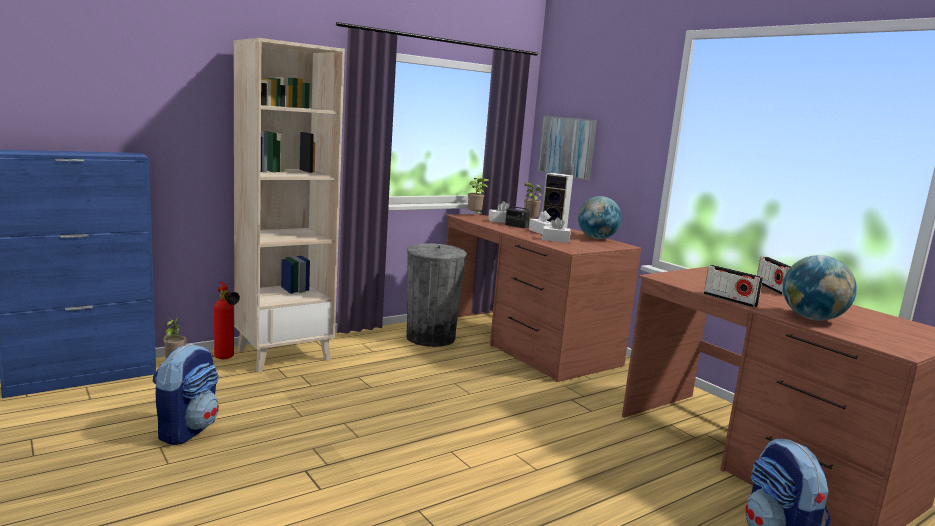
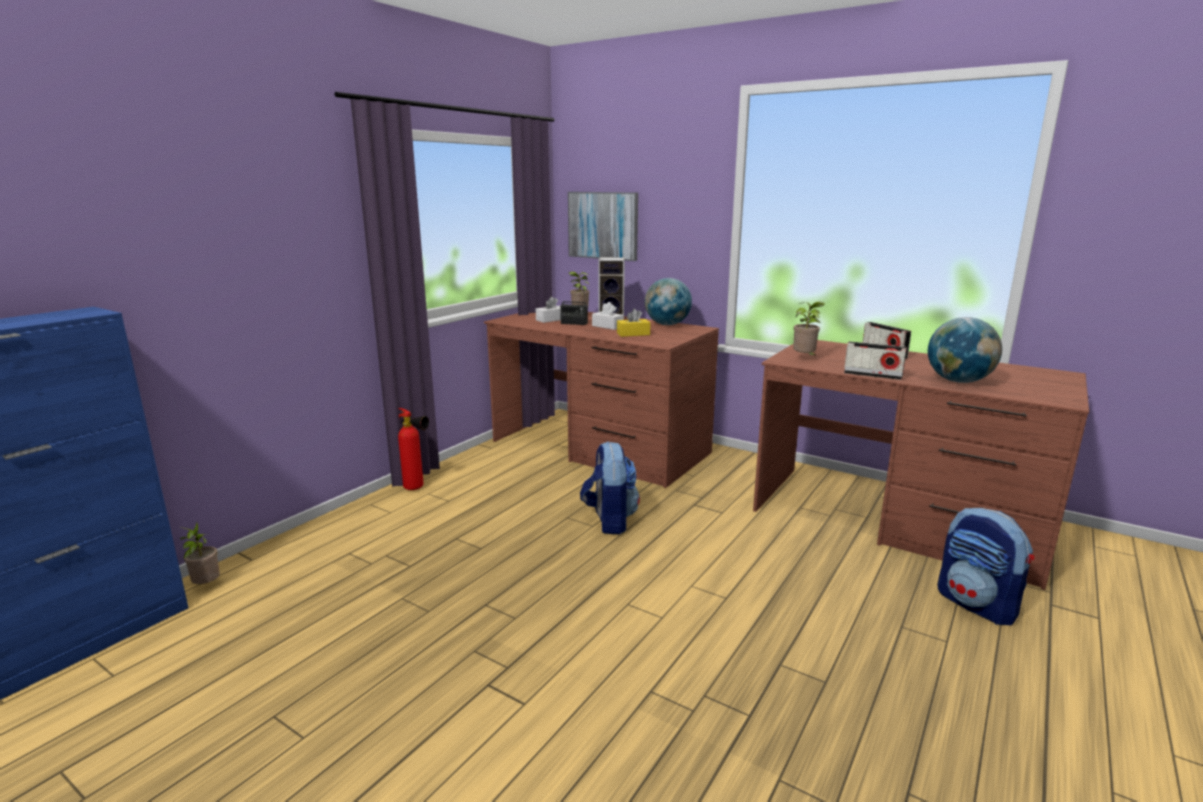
camera: 20 degrees left, 5 degrees up
(187, 430) = (294, 678): backpack -> backpack (609, 520)
(226, 359) = (273, 559): fire extinguisher -> fire extinguisher (417, 489)
(284, 354) = (345, 533): beige bookcase -> none
(430, 337) = (499, 467): grey trash can -> none
(475, 215) = (516, 317): potted plant -> potted plant (805, 358)
(555, 240) = (633, 334): white tissue box -> yellow tissue box

